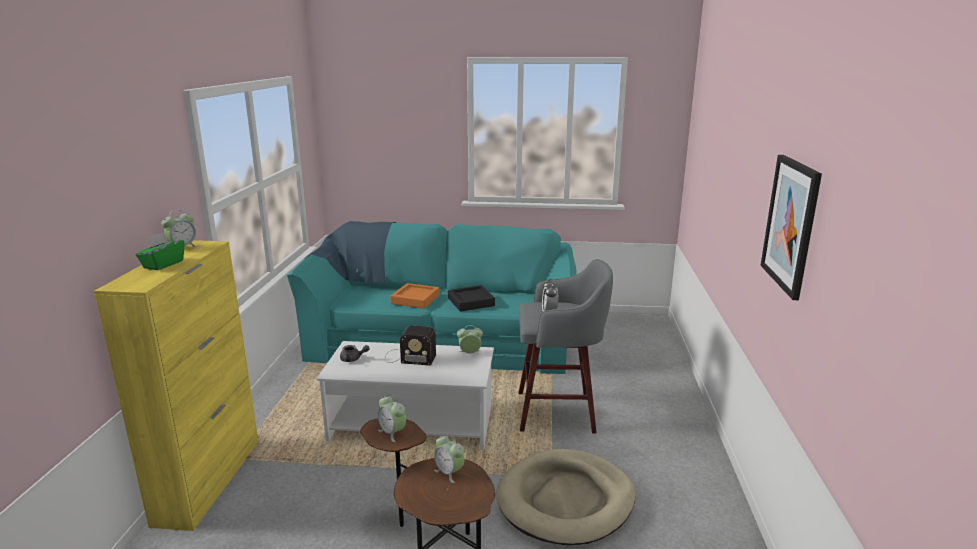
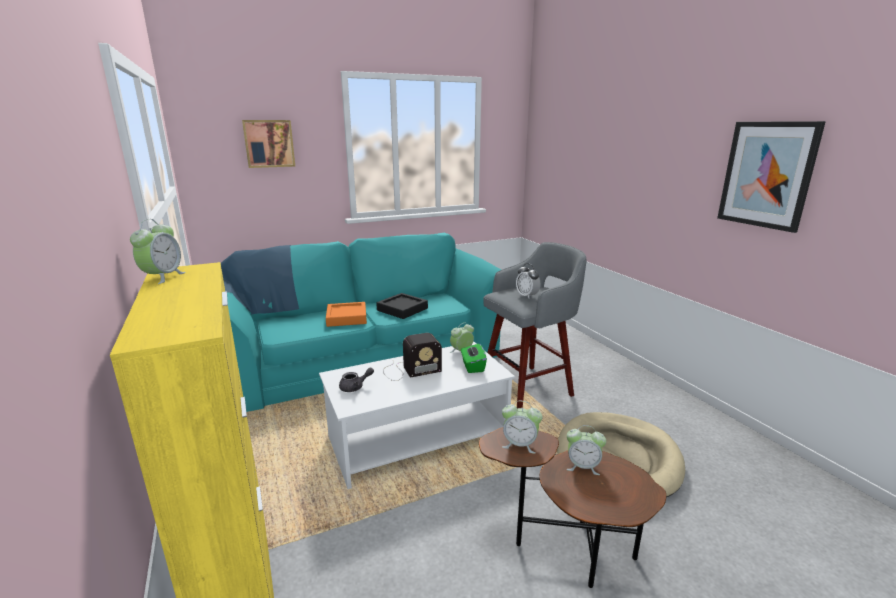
camera: 30 degrees left, 0 degrees up
(163, 264) = (174, 299): green tissue box -> green tissue box (472, 366)
(395, 125) = (269, 143): none -> picture

